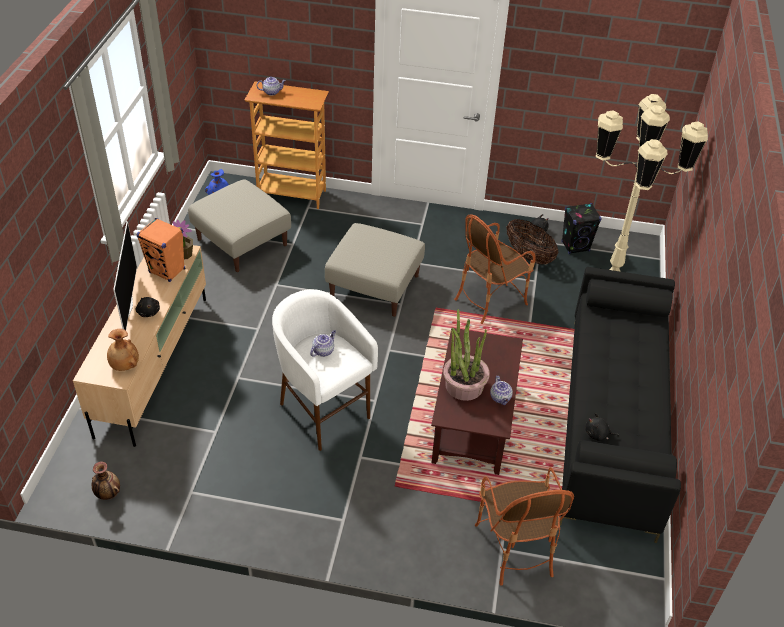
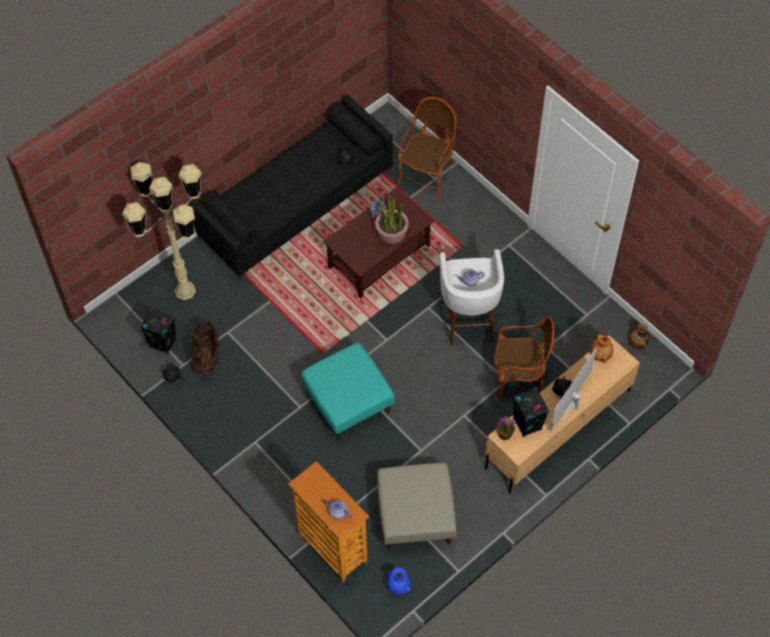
camera: 140 degrees left, 15 degrees up
(167, 271) = (527, 424): orange speaker -> black speaker
(375, 286) = (348, 401): beige ottoman -> turquoise ottoman
(490, 300) = (277, 336): armchair -> armchair (519, 380)

